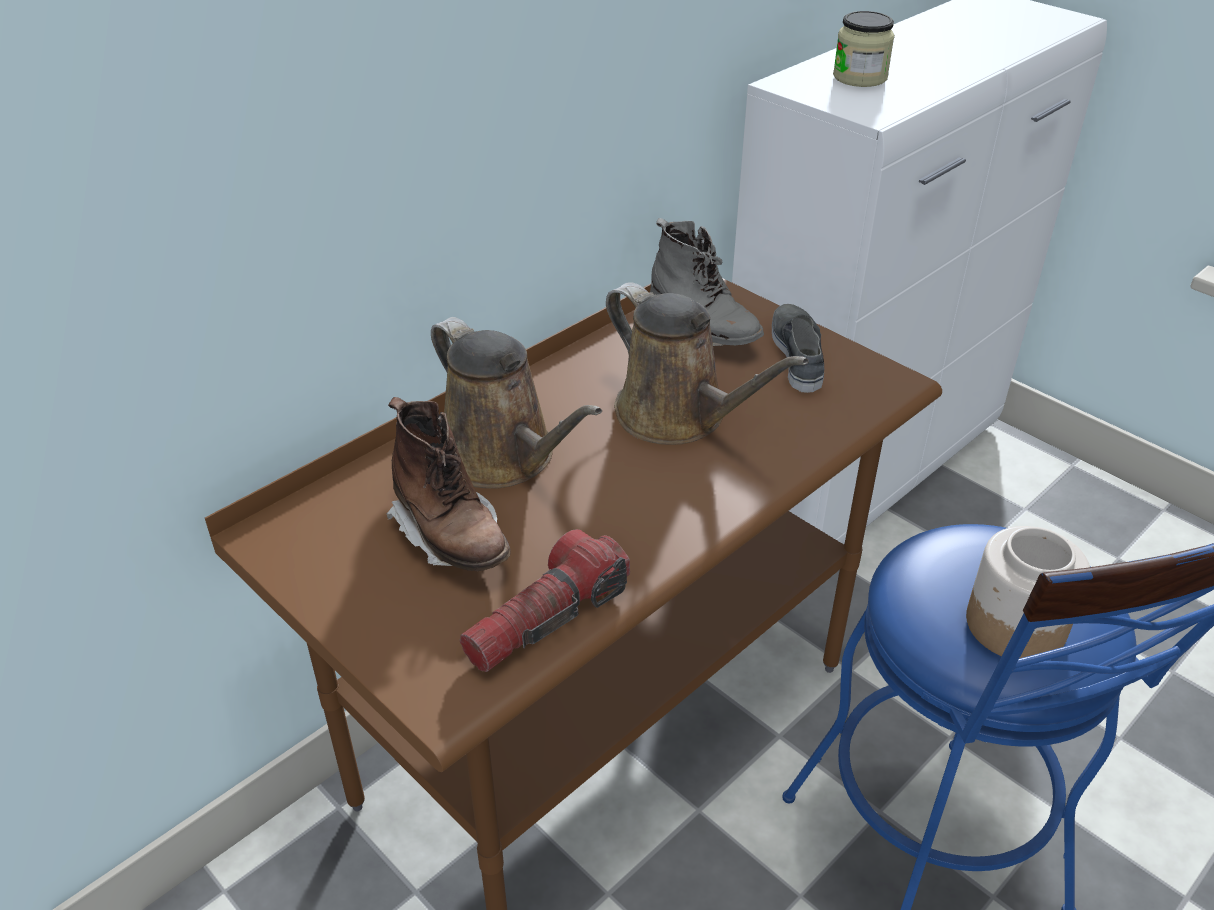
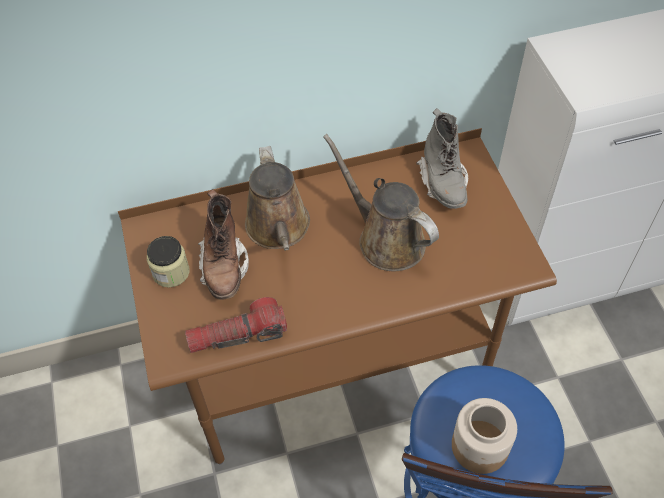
camera: 30 degrees right, 15 degrees up
(678, 416) = (386, 239): brown watering can -> brown watering can turned 150 degrees clockwise
(798, 354) = (486, 222): grey shoe -> none
(860, 77) = (607, 55): jar -> jar (171, 272)

